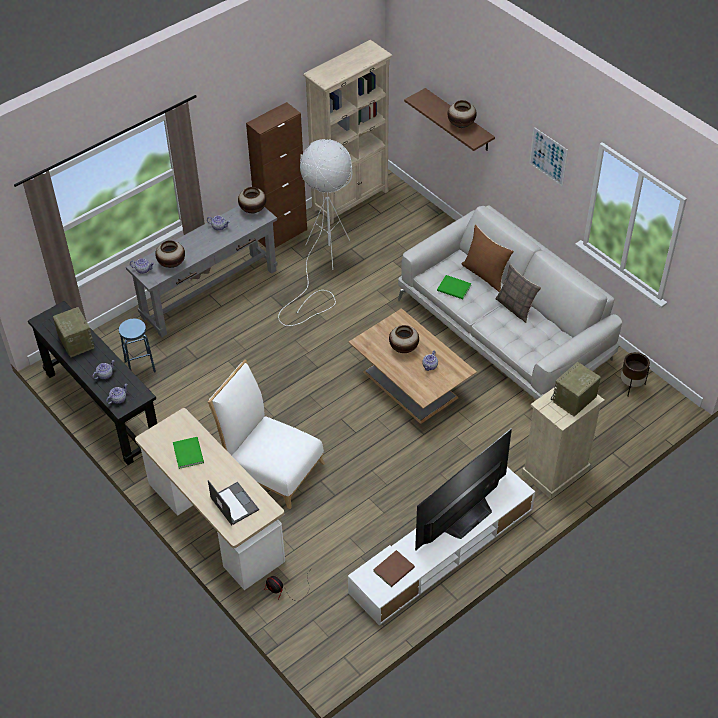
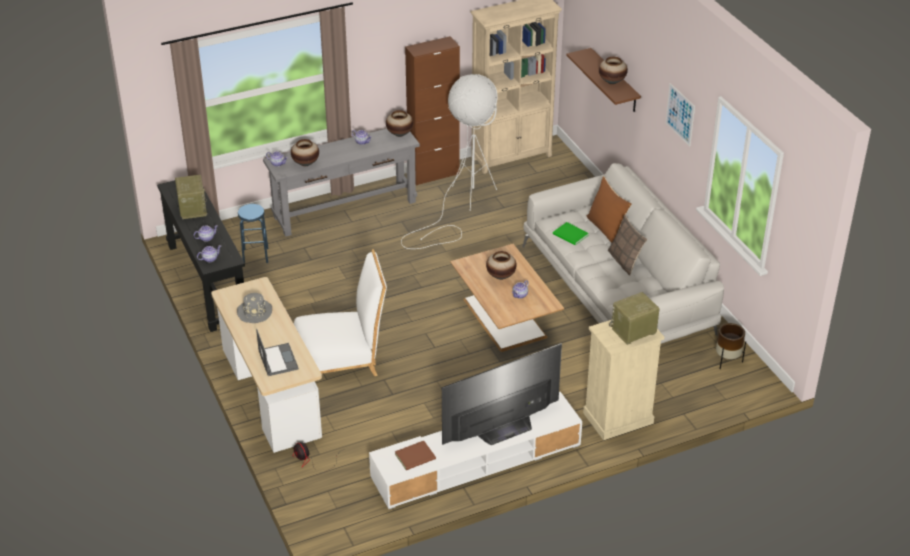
camera: 15 degrees right, 10 degrees down
(189, 452) = (255, 312): green book -> grey hat
(270, 467) = (341, 359): white chair -> white chair turned 120 degrees clockwise

